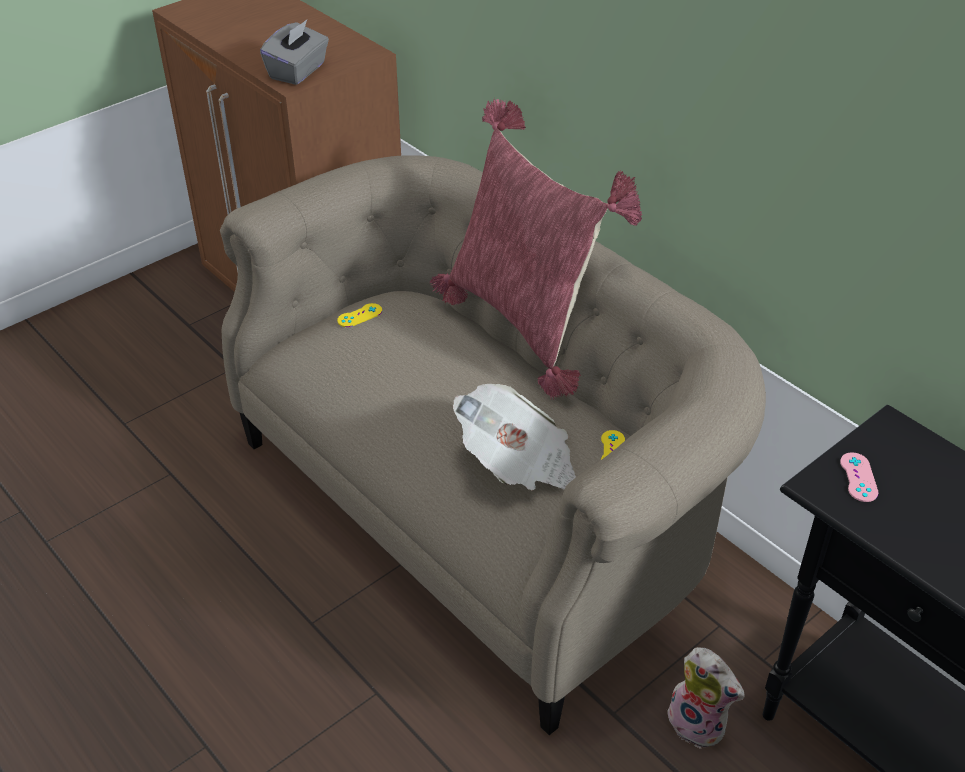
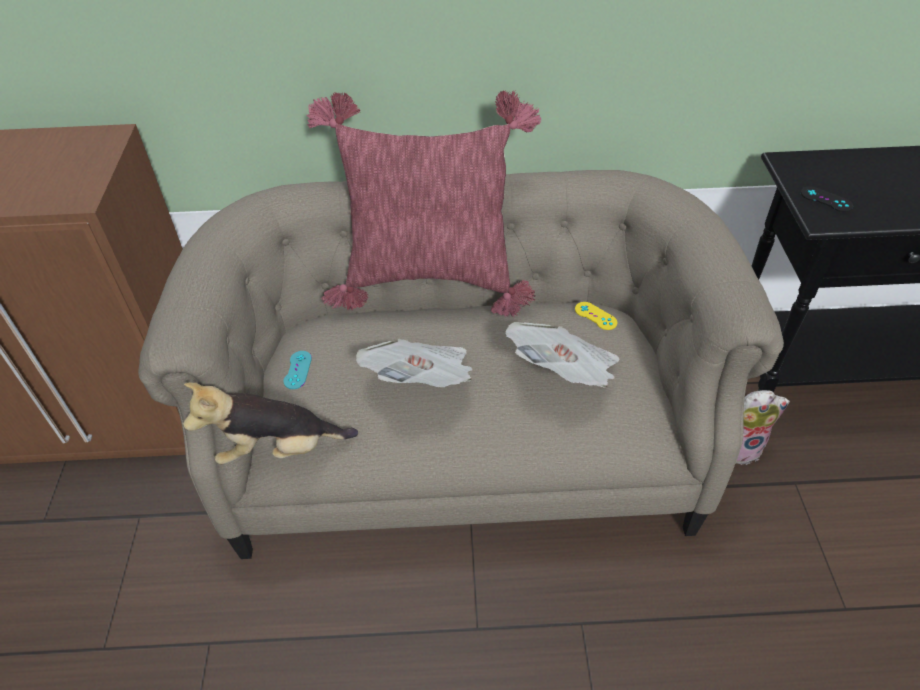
camera: 50 degrees left, 5 degrees up
(282, 354) = (278, 449): none -> plush toy
(298, 71) = (67, 186): grey tissue box -> none
(360, 315) = (297, 370): yellow game controller -> turquoise game controller
(418, 386) = (422, 381): none -> newspaper
(858, 477) = (826, 199): pink game controller -> black game controller

